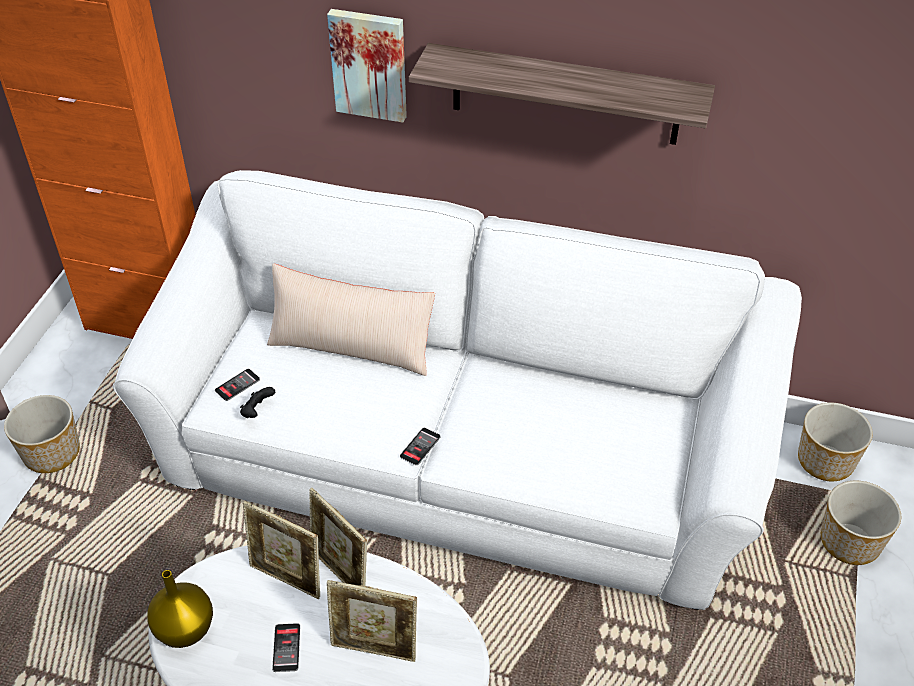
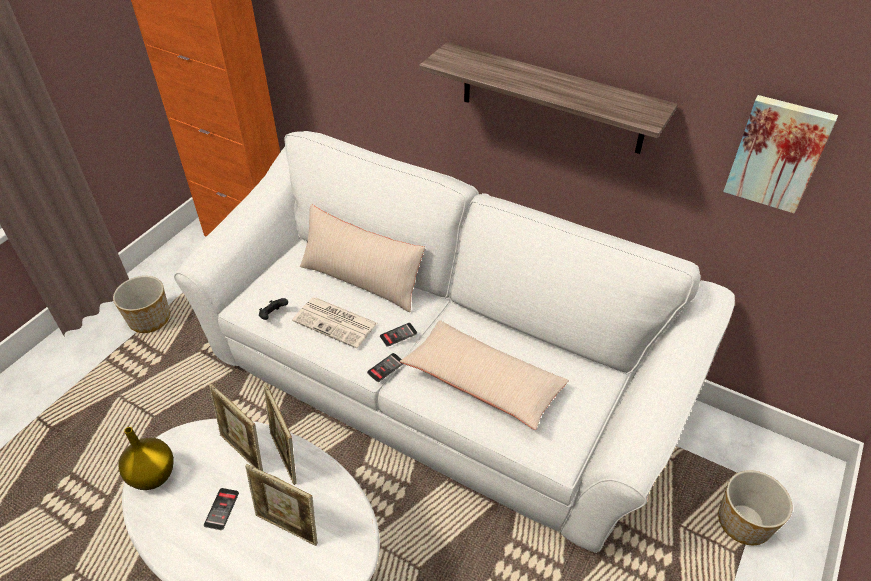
camera: 15 degrees right, 0 degrees up
(237, 385) = (266, 293): phone -> phone (398, 335)
(341, 405) = (336, 322): none -> newspaper
(369, 64) = (403, 56): picture -> picture (778, 153)
(541, 440) = (483, 382): none -> beige pillow
(826, 460) = (741, 447): planter -> none

